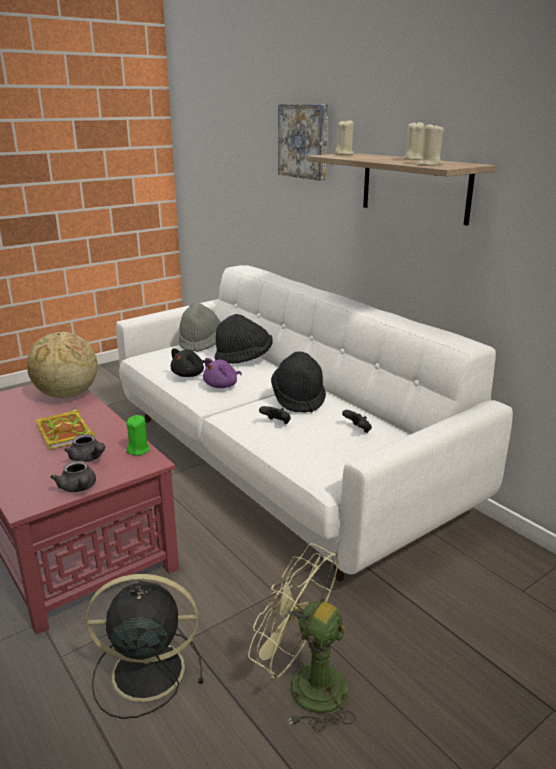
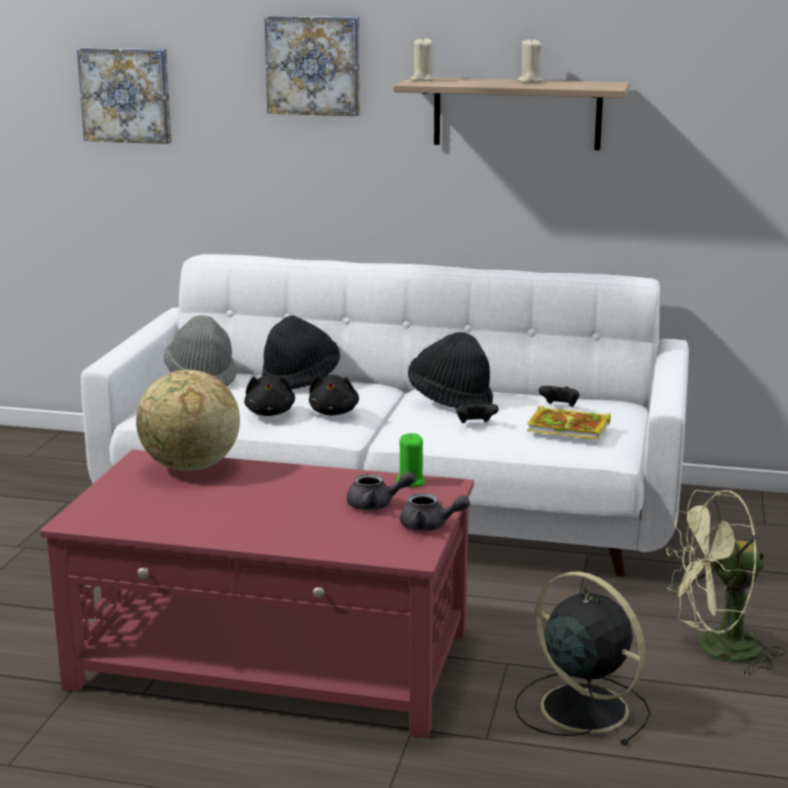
camera: 40 degrees left, 5 degrees down
(66, 433) = (292, 496): book -> book (570, 428)
(144, 671) = (580, 707): black fan -> black fan turned 90 degrees clockwise
(222, 386) = (334, 412): purple plush toy -> black plush toy
(226, 157) = (126, 95): none -> picture
(429, 165) = (584, 87): beige candle -> none

